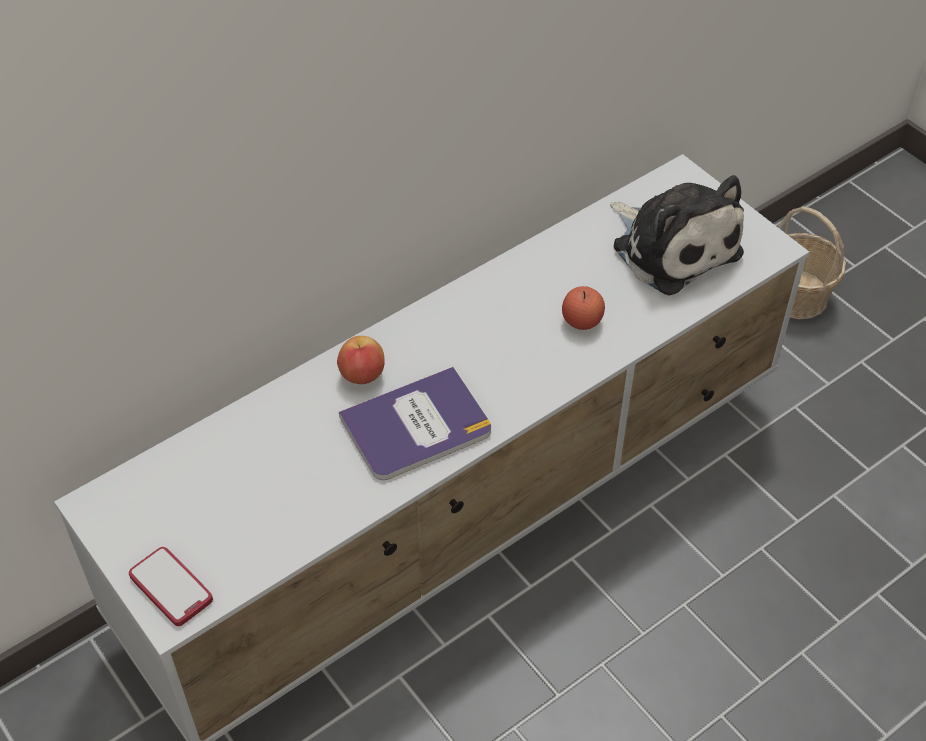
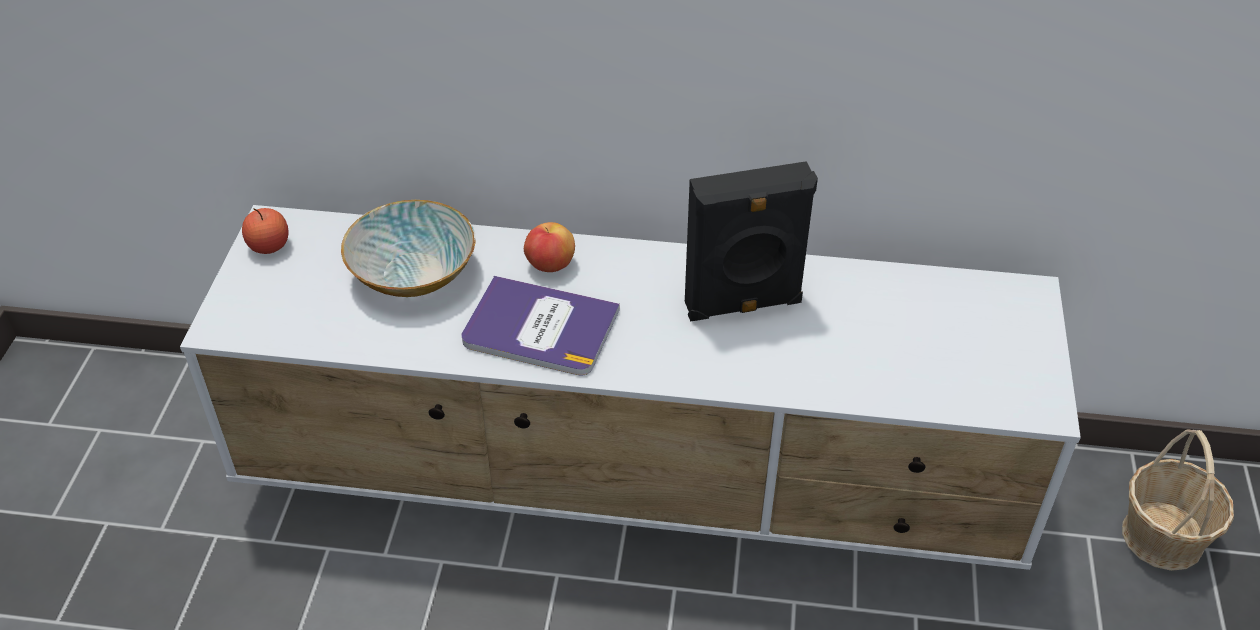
camera: 45 degrees right, 5 degrees down
(171, 587) = (241, 310): phone -> none
(270, 455) = (415, 273): none -> bowl
(528, 308) = (743, 306): none -> black speaker
(582, 321) = (776, 345): apple -> apple (269, 246)
(672, 246) = (941, 343): plush toy -> none

